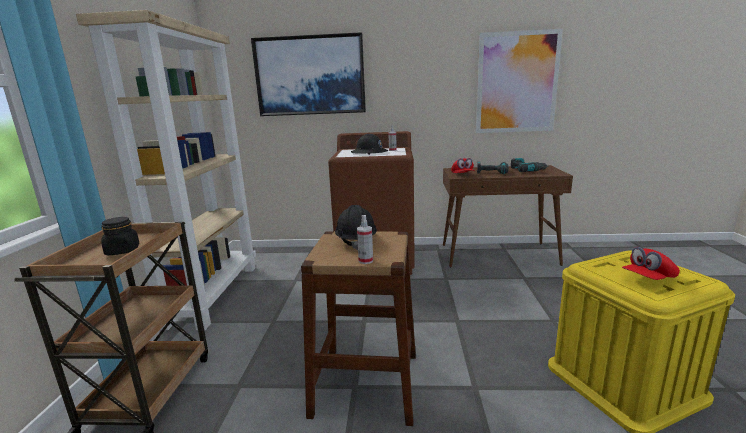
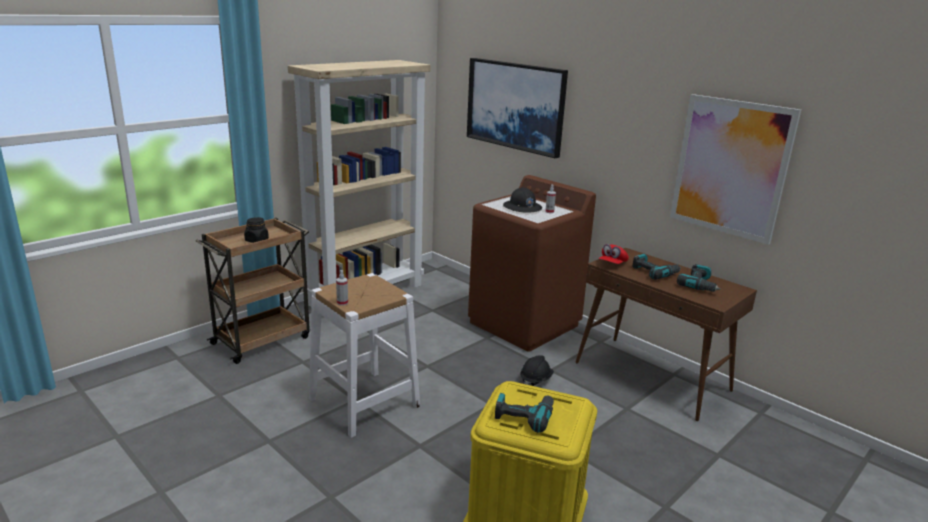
camera: 40 degrees right, 5 degrees up
(356, 241) = (371, 288): black hard hat -> black hard hat (535, 380)
(366, 383) = (364, 402): brown stool -> white stool
(648, 278) = (524, 416): red cap -> power drill

